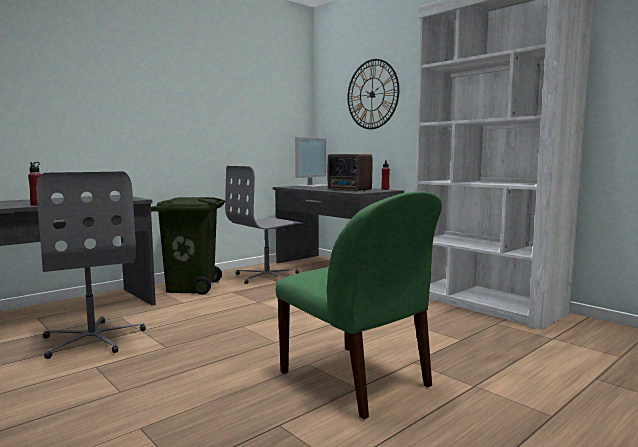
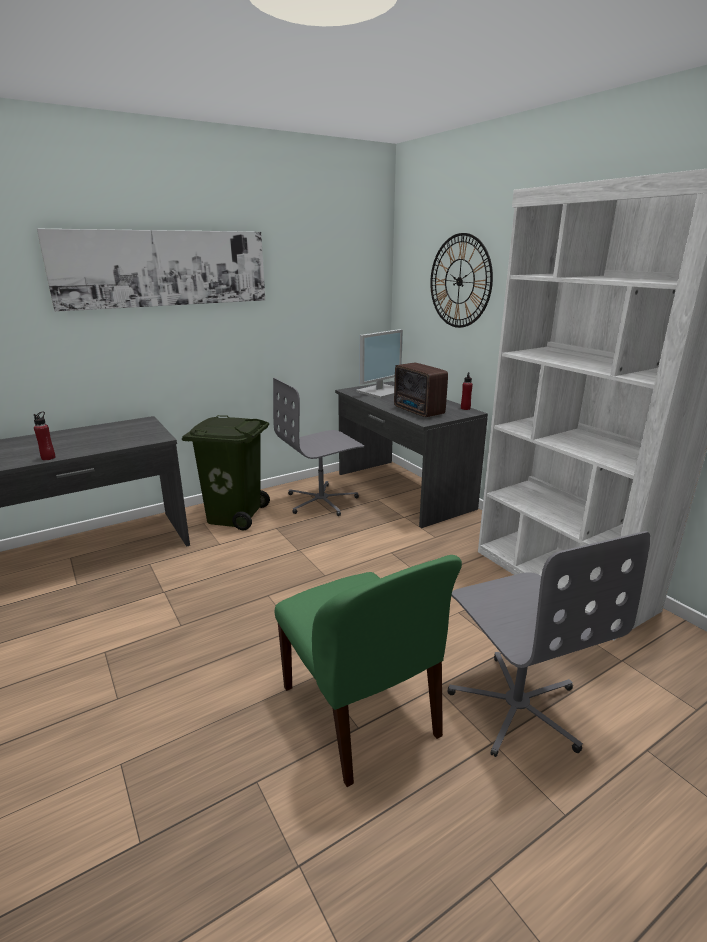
camera: 10 degrees right, 15 degrees up
(93, 339) = (114, 602): grey office chair -> grey office chair (516, 706)
(139, 72) = (164, 268): none -> picture

